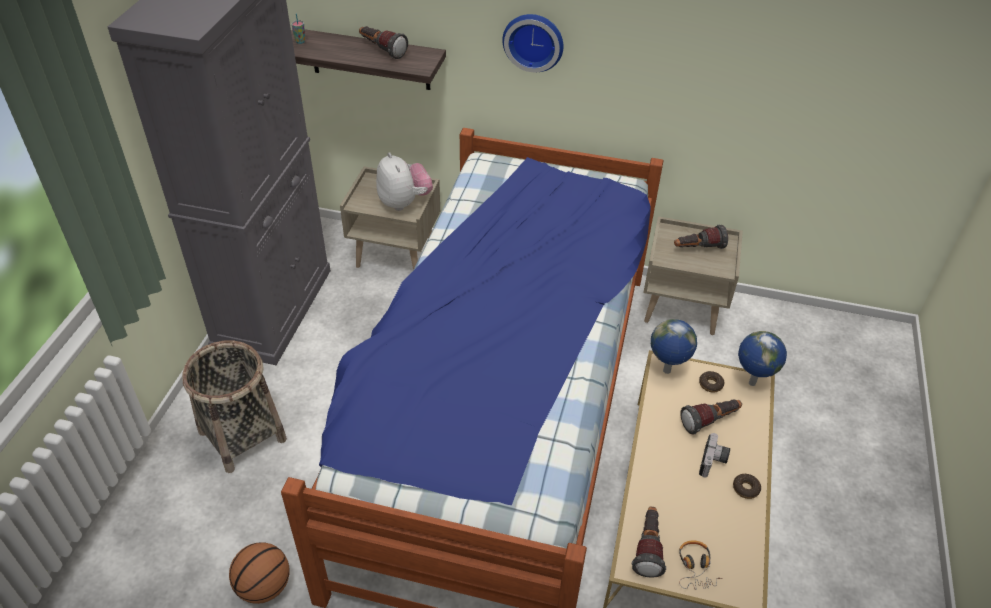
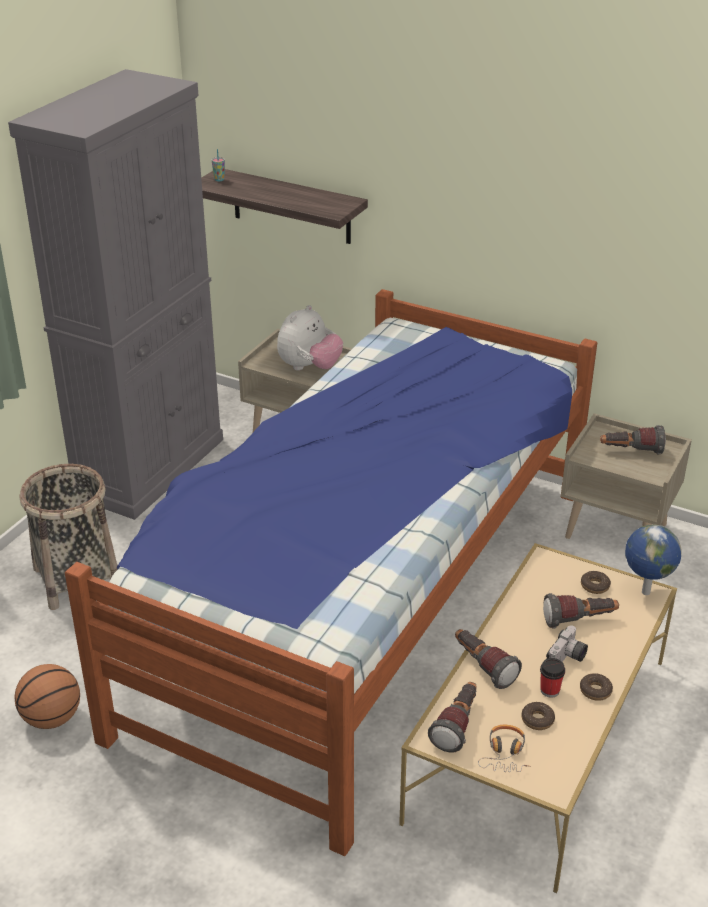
camera: 15 degrees right, 10 degrees down
(382, 50) = (299, 194): flashlight -> flashlight (483, 667)
(404, 202) = (309, 367): plush toy -> plush toy turned 45 degrees clockwise
(534, 41) = (458, 194): wall clock -> none
(666, 371) = (547, 566): globe -> none
(710, 496) = (550, 690): none -> cup
(710, 527) = (537, 720): none -> donut

